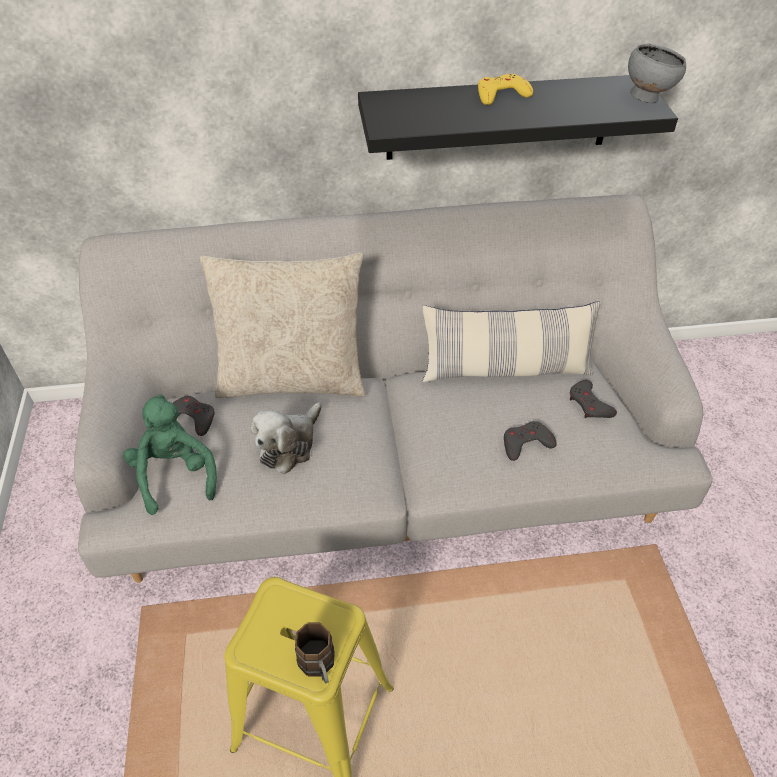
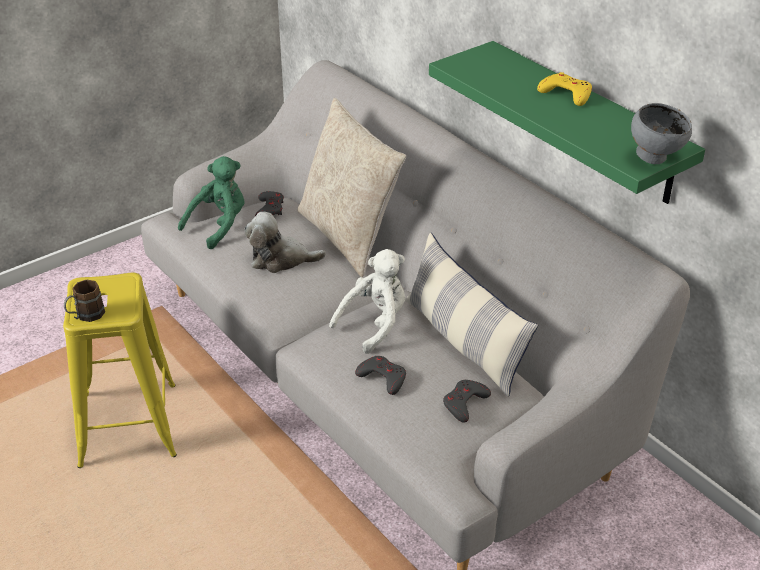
camera: 60 degrees right, 10 degrees down
(442, 417) = (375, 324): none -> white plush toy
(498, 117) = (586, 122): black shelf -> green shelf

